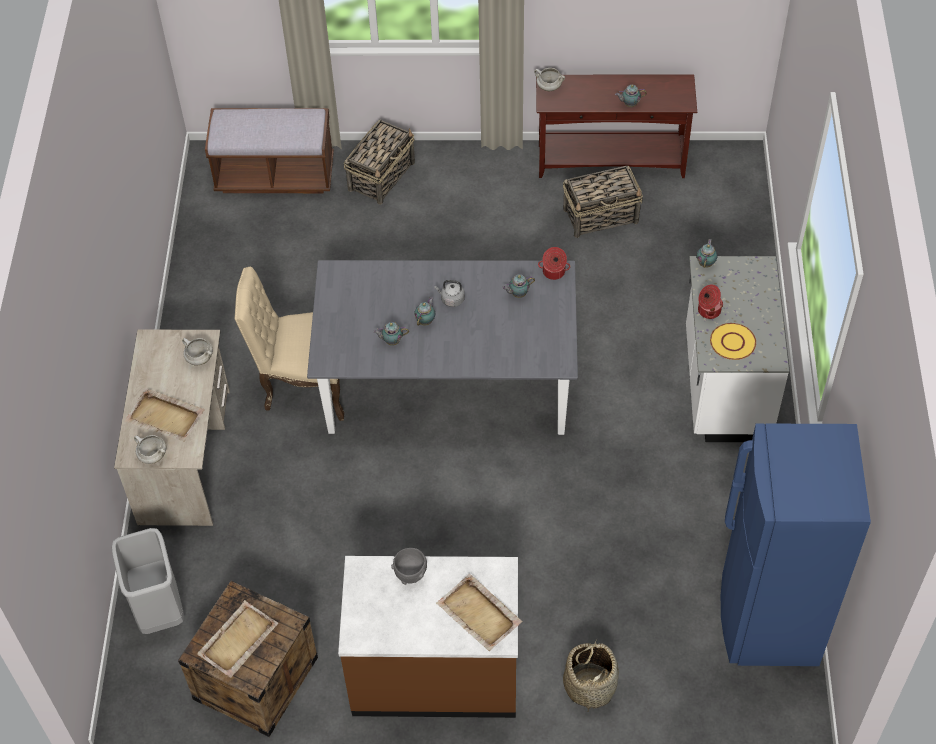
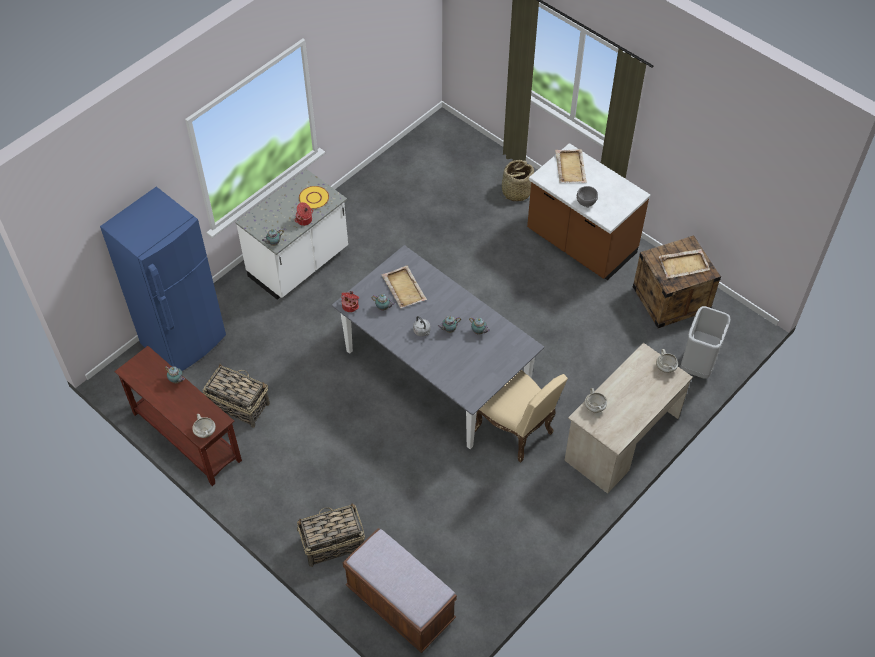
camera: 140 degrees left, 0 degrees up
(165, 417) = (642, 385): beige tray -> beige tray (404, 288)
(768, 620) = (409, 162): blue fridge -> blue fridge (184, 340)

